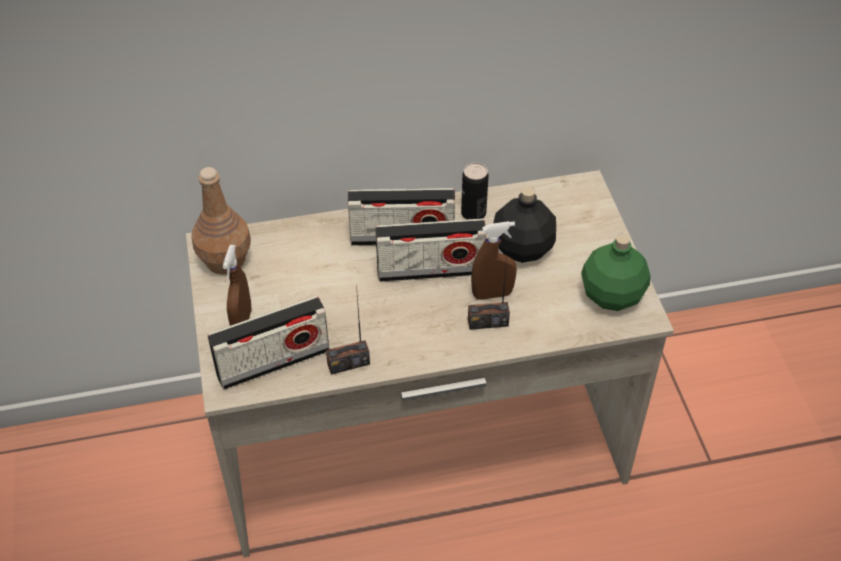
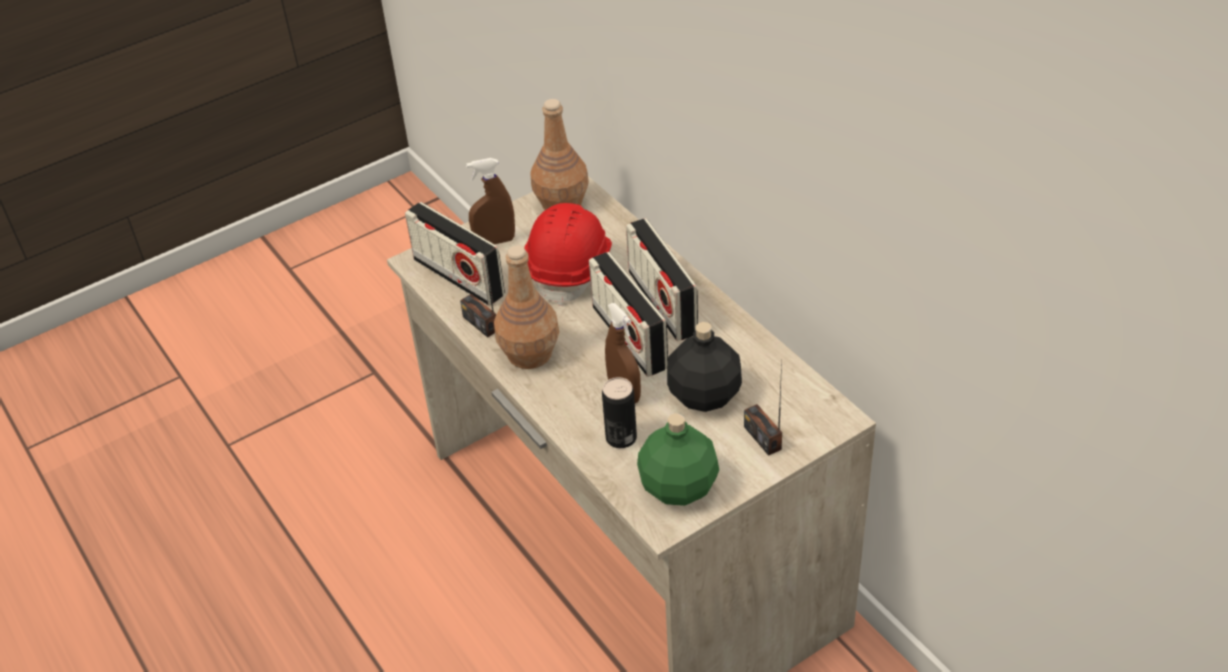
camera: 70 degrees right, 5 degrees down
(317, 280) = (571, 268): none -> red hard hat
(409, 341) = (529, 353): none -> brown bottle
(473, 213) = (732, 342): can -> can (621, 438)
(488, 322) = (584, 400): radio -> radio (763, 438)

